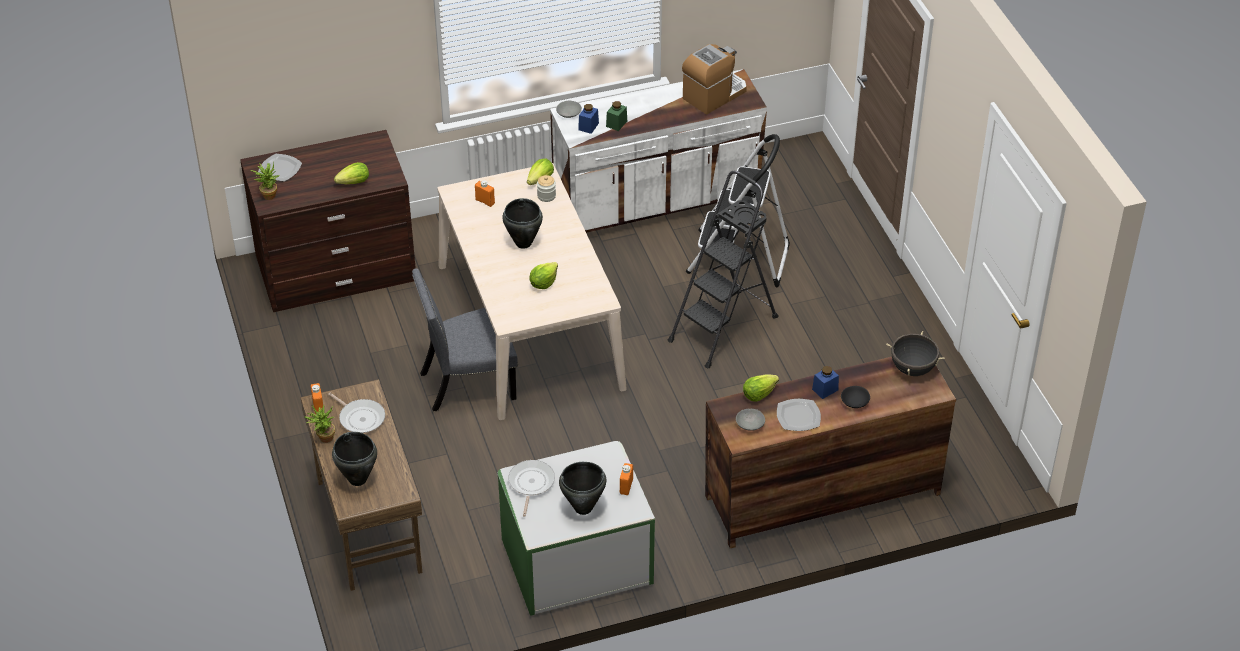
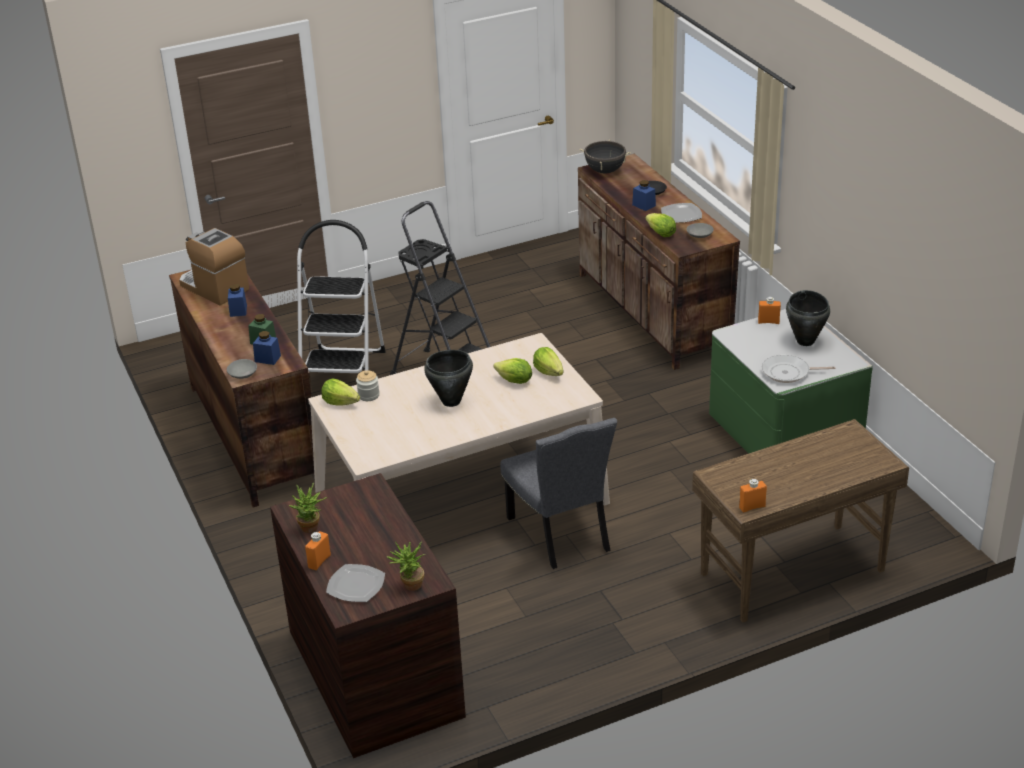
camera: 95 degrees left, 10 degrees down
(323, 439) = (799, 495): potted plant -> potted plant (311, 529)
(354, 182) = (380, 515): lettuce -> lettuce (549, 372)
(357, 479) = (847, 462): black cooking pot -> none
(360, 418) = (758, 474): frying pan -> none
(485, 201) = (381, 436): orange bottle -> orange bottle (319, 561)
(658, 204) = (255, 433): white cabinet -> brown cabinet
(671, 109) = (238, 310): none -> blue jar

